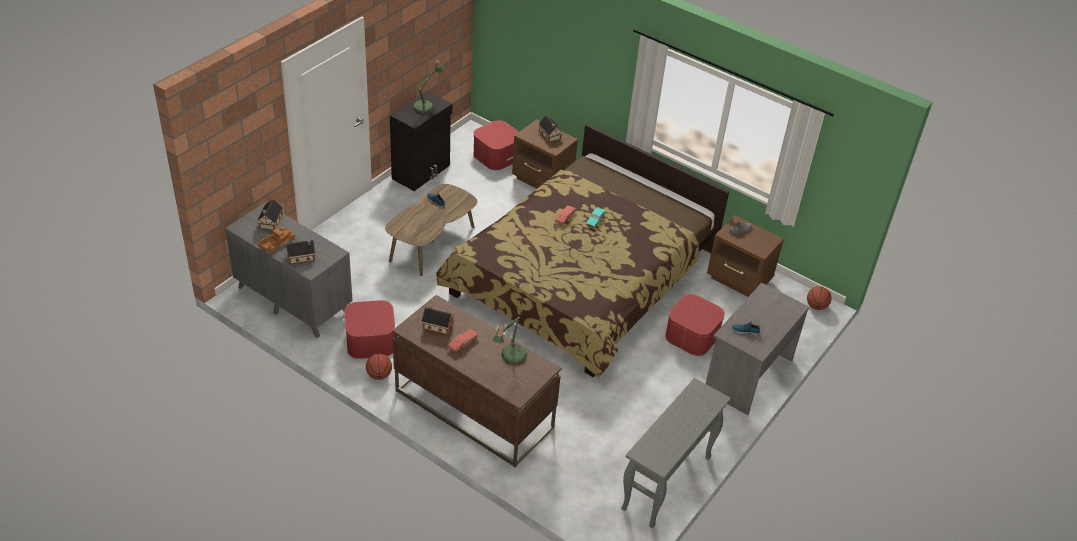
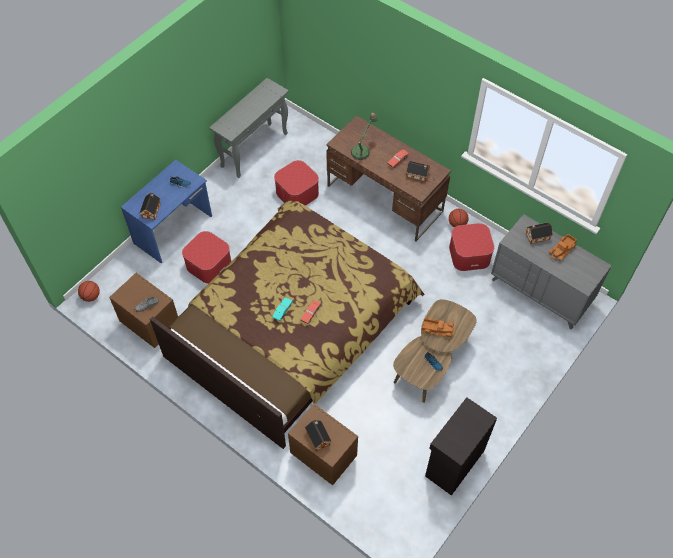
camera: 175 degrees left, 15 degrees up
(270, 222) = (575, 272): toy house -> toy house (152, 210)
(426, 106) = (459, 436): table lamp -> none
(428, 220) = (437, 329): none -> toy truck
(496, 155) = (373, 495): ottoman -> ottoman (297, 192)
(747, 374) = (174, 230): grey desk -> blue desk

